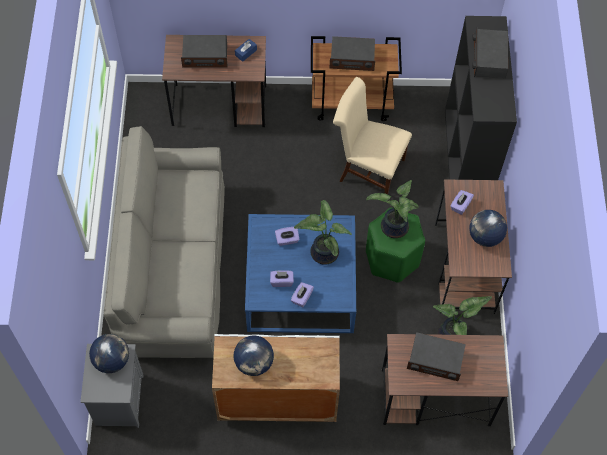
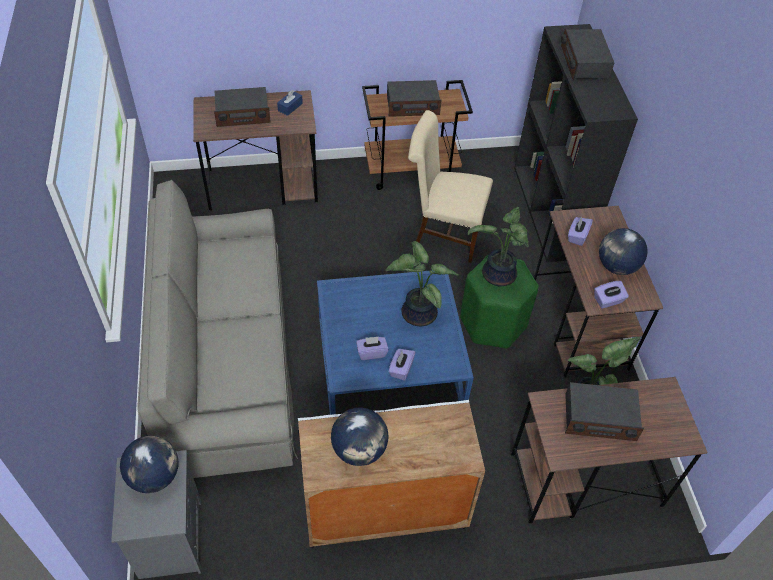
camera: 10 degrees left, 10 degrees down
(287, 240) = (370, 304): purple tissue box -> purple tissue box (608, 301)

